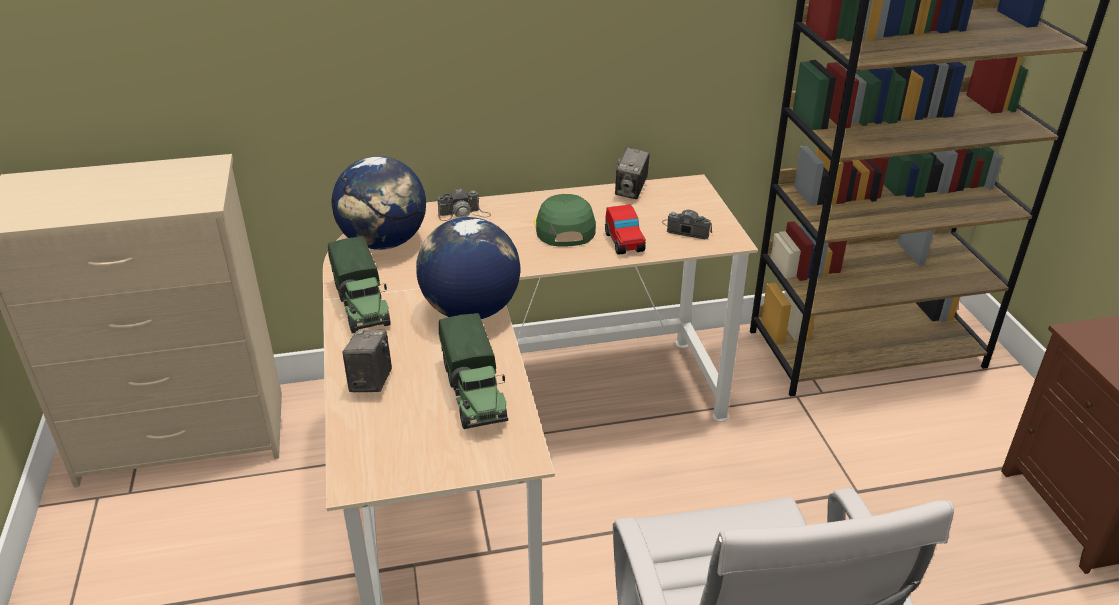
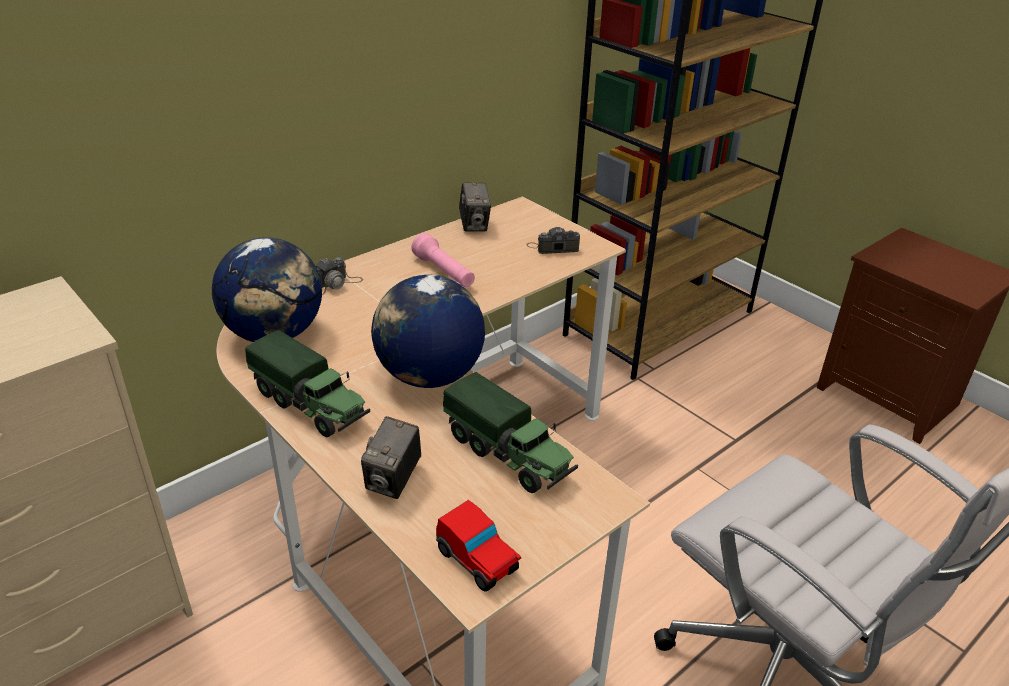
camera: 30 degrees left, 0 degrees up
(371, 382) = (393, 480): camera -> camera turned 135 degrees counterclockwise
(564, 227) = (444, 272): green cap -> pink flashlight
(624, 242) = (512, 272): toy car -> toy car (477, 561)

